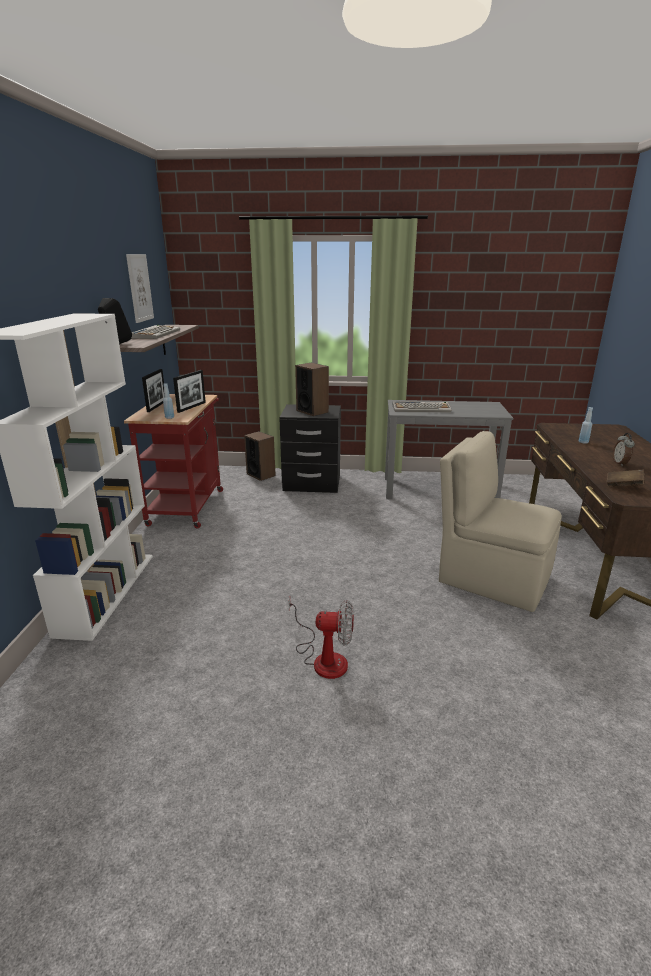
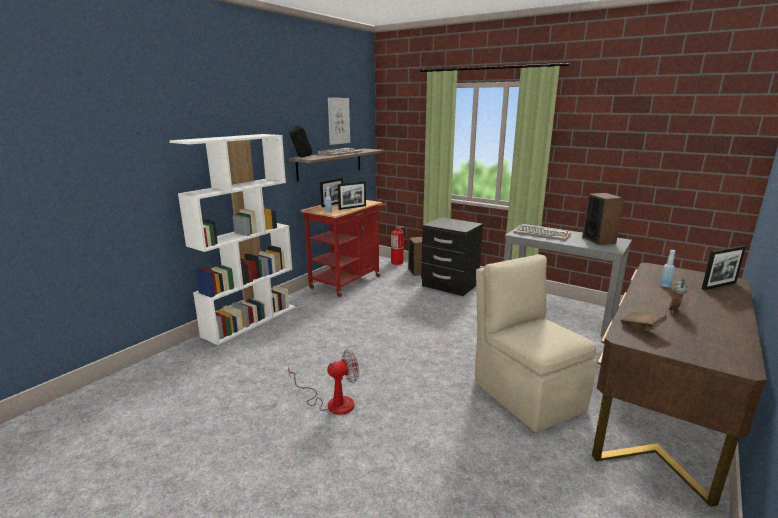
camera: 30 degrees right, 5 degrees down
(226, 469) = (397, 262): none -> fire extinguisher
(312, 411) = (453, 224): speaker -> speaker (598, 240)
(323, 658) = (332, 402): fan -> fan turned 60 degrees counterclockwise
(614, 434) = (719, 286): none -> picture frame

